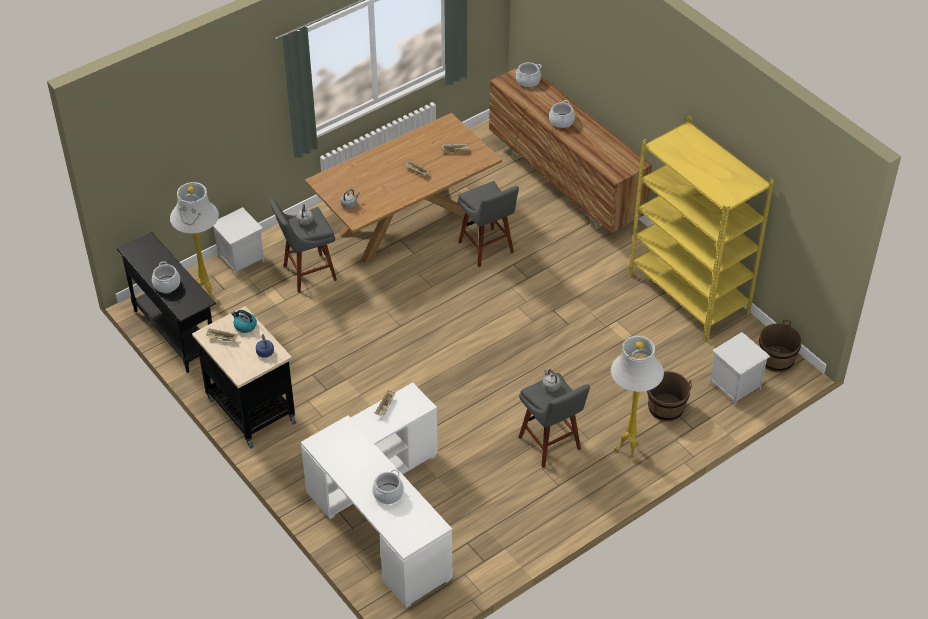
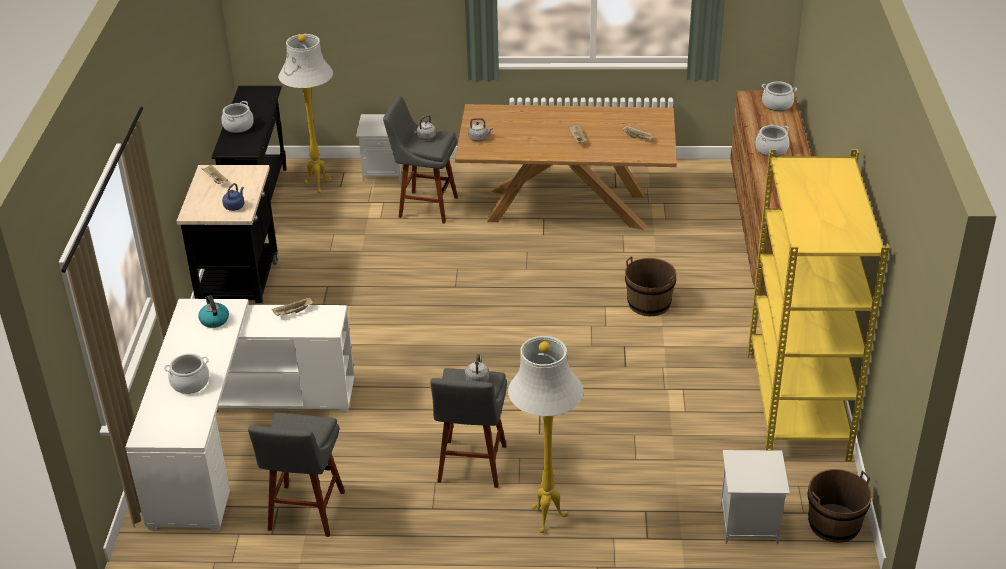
camera: 40 degrees right, 10 degrees down
(245, 326) = (247, 179): kettle -> kettle (214, 320)
(487, 249) = (620, 263): grey stool -> grey stool (305, 514)
(666, 408) = (639, 501): brown bucket -> brown bucket (649, 303)

